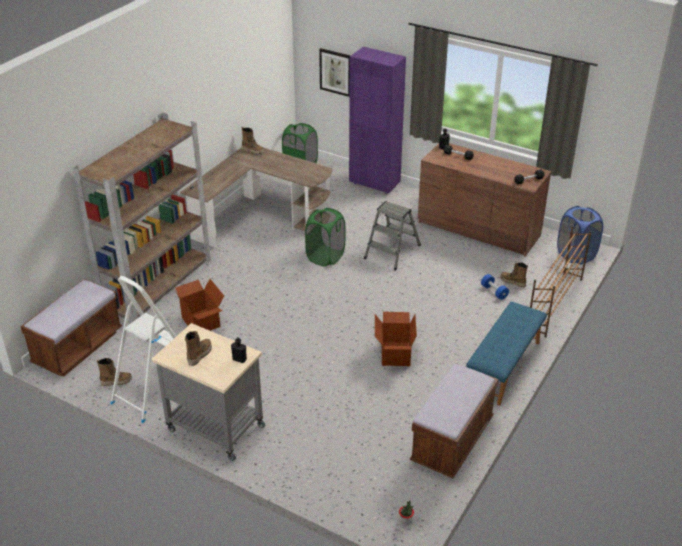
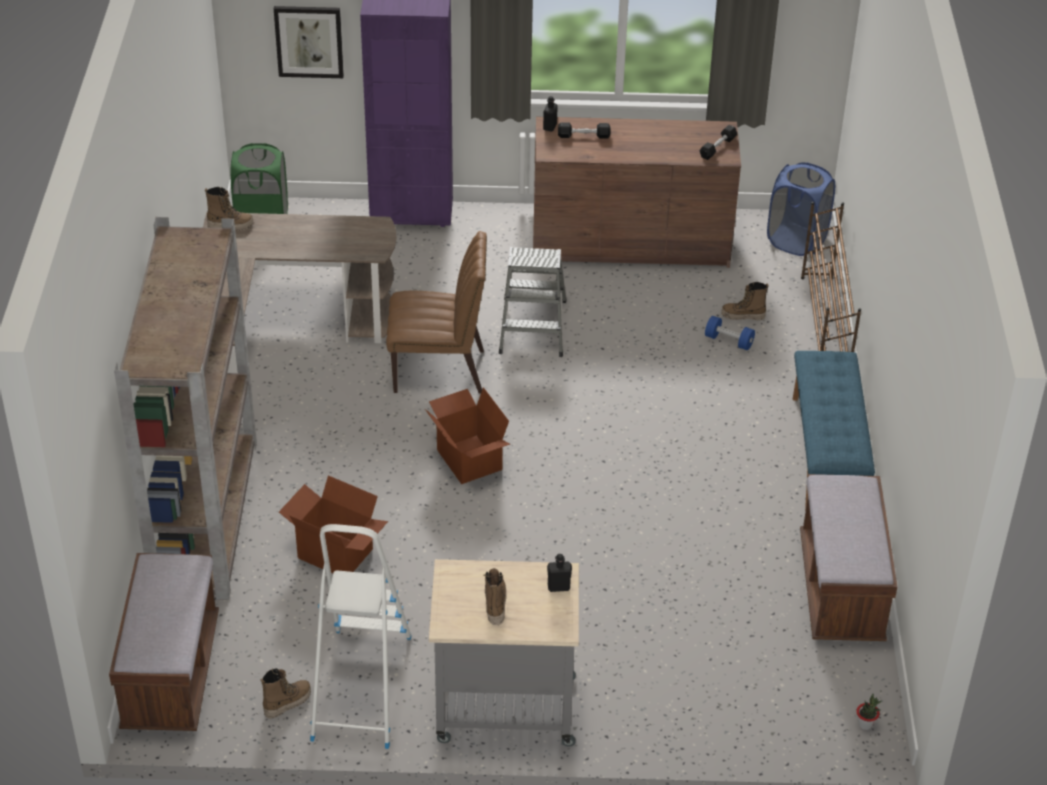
camera: 30 degrees left, 5 degrees up
(325, 257) = (438, 371): green laundry basket -> brown chair
(394, 354) = (666, 492): cardboard box -> cardboard box (468, 460)

